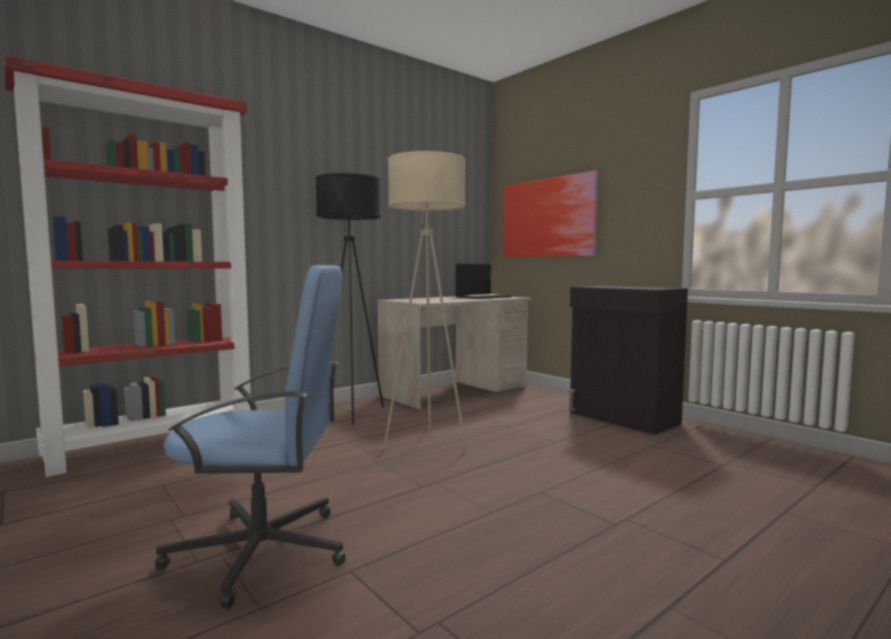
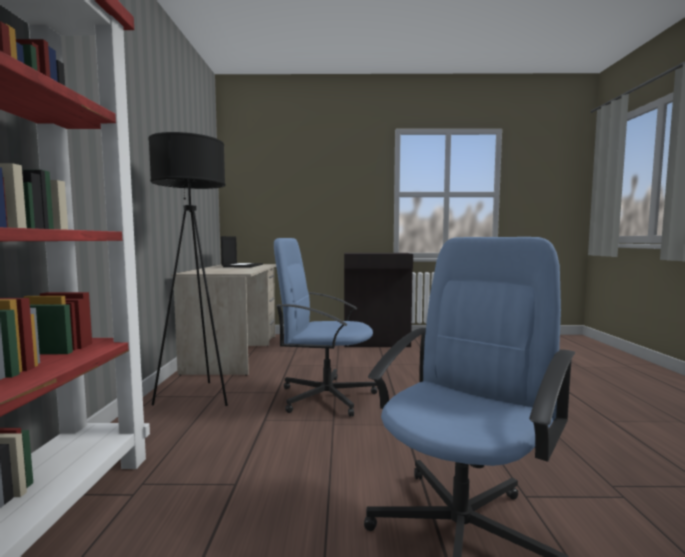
camera: 50 degrees left, 0 degrees up
(427, 443) = (325, 396): beige floor lamp -> blue office chair
(548, 218) = (283, 200): picture -> none

